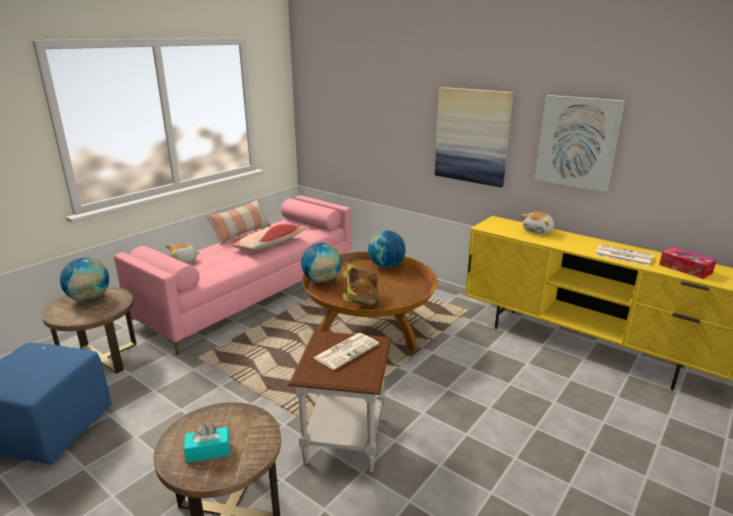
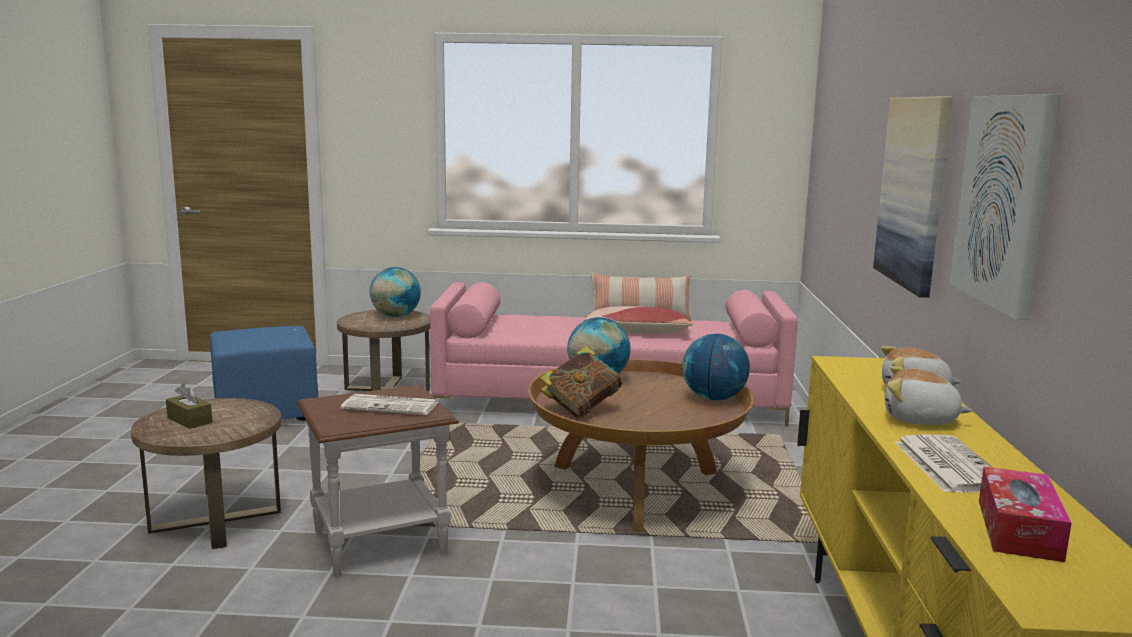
camera: 55 degrees right, 10 degrees down
(183, 261) = (524, 318): plush toy -> plush toy (920, 420)
(208, 451) = (189, 420): turquoise tissue box -> brown tissue box

